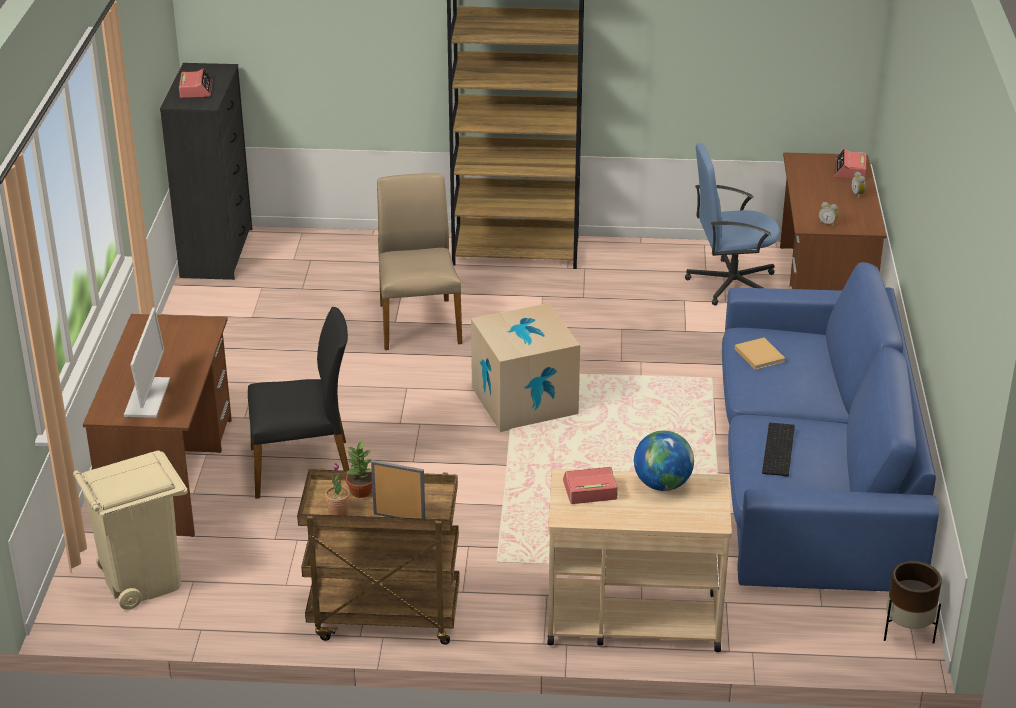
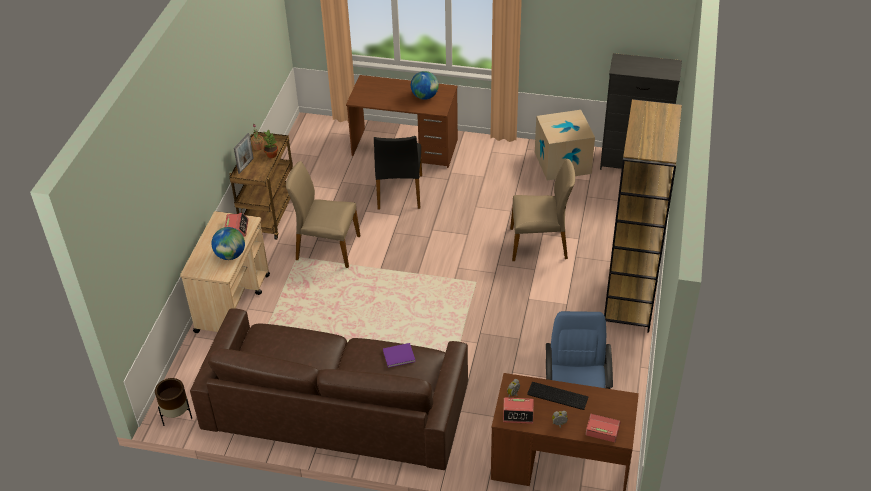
camera: 100 degrees right, 10 degrees up
(142, 580) = (324, 141): beige trash can -> none
(147, 398) = (375, 92): monitor -> none
(166, 343) = (425, 96): none -> globe
(196, 89) = (639, 65): alarm clock -> alarm clock (518, 413)
(466, 530) = (327, 248): none -> beige chair
(524, 401) = (443, 282): cardboard box -> cardboard box (562, 162)
(758, 354) = (400, 356): beige book -> purple book
(780, 450) = (294, 345): keyboard -> keyboard (556, 396)
(812, 470) = (336, 406): blue sofa -> brown sofa

